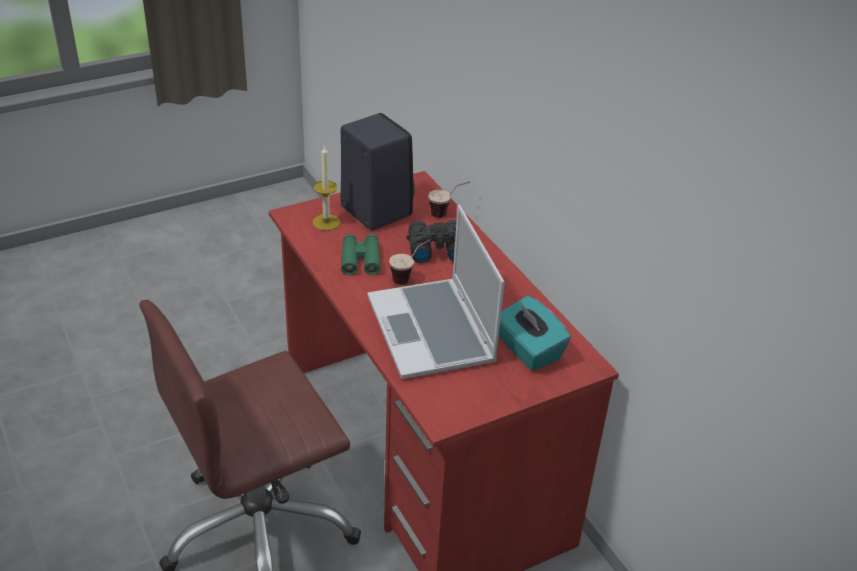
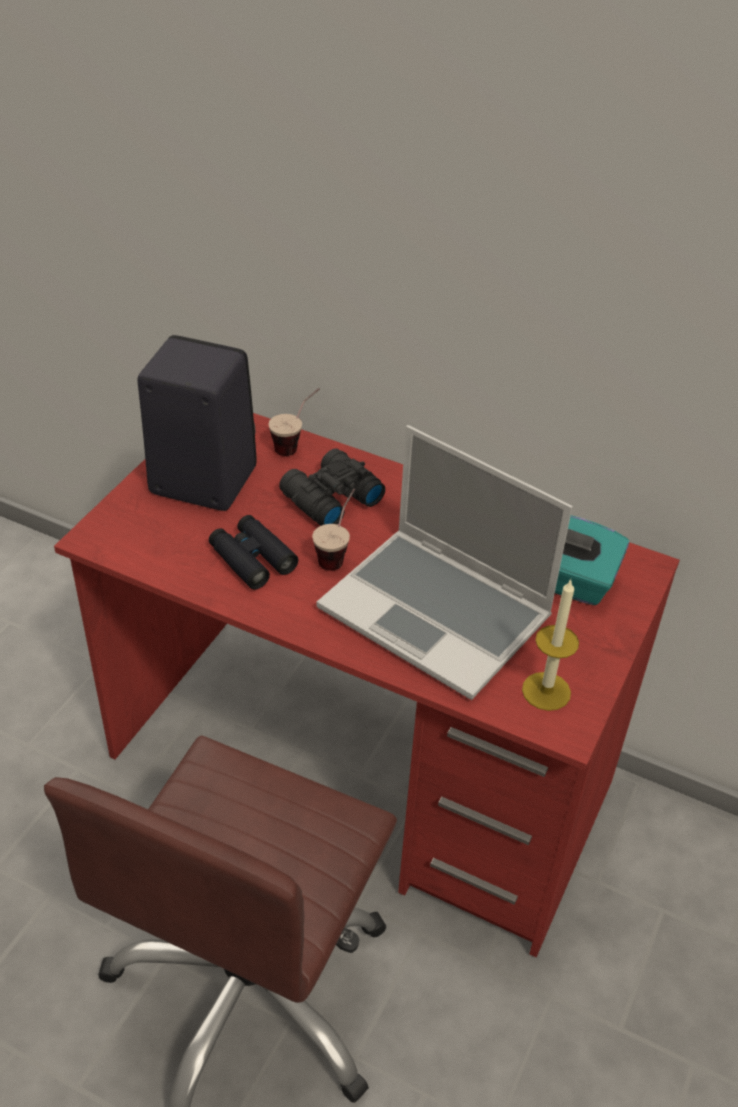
camera: 35 degrees left, 5 degrees up
(326, 222) = (153, 526): candle -> candle (546, 691)
(360, 259) = (252, 559): green binoculars -> black binoculars

